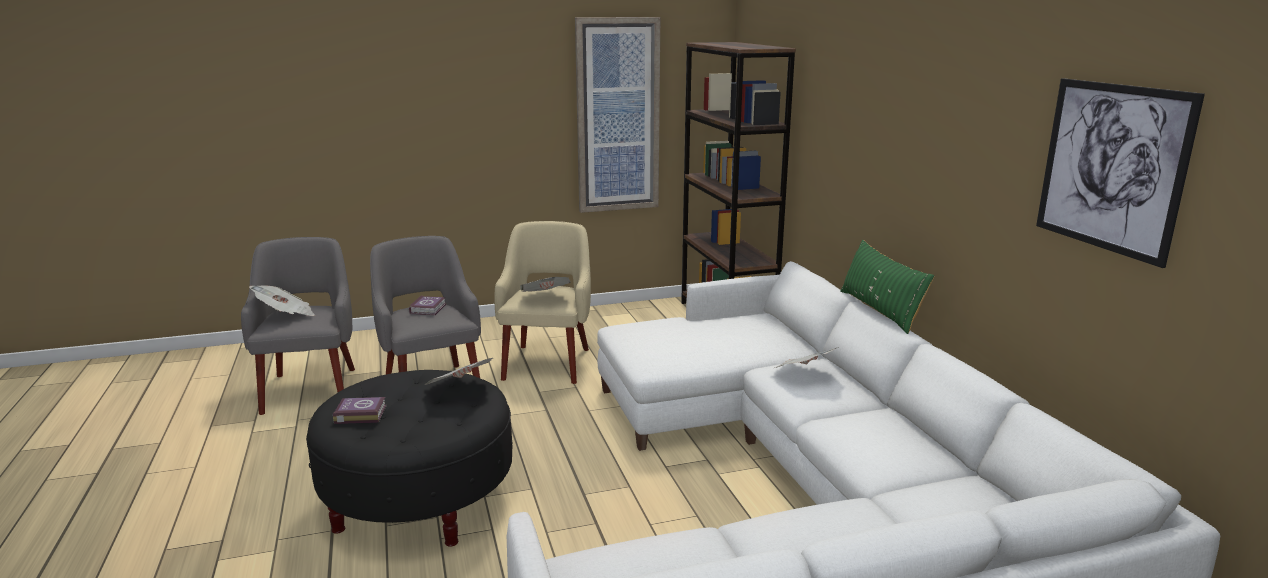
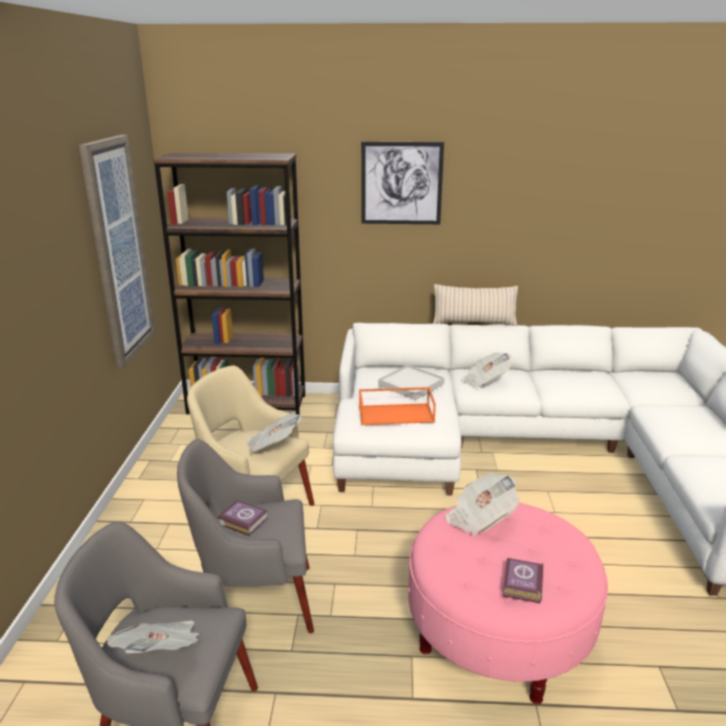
camera: 70 degrees left, 5 degrees up
(419, 501) = (497, 633): black ottoman -> pink ottoman
(660, 339) = (396, 414): none -> orange tray
(738, 336) = (411, 385): none -> white tray
(880, 310) = (474, 323): green pillow -> beige pillow
(1111, 167) = (627, 198): picture -> picture (401, 183)

